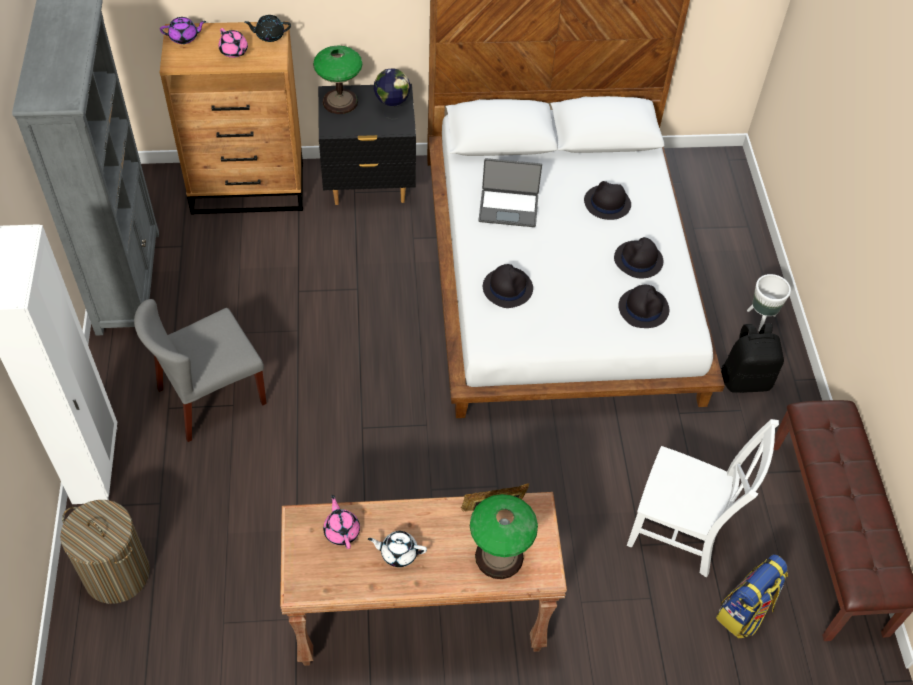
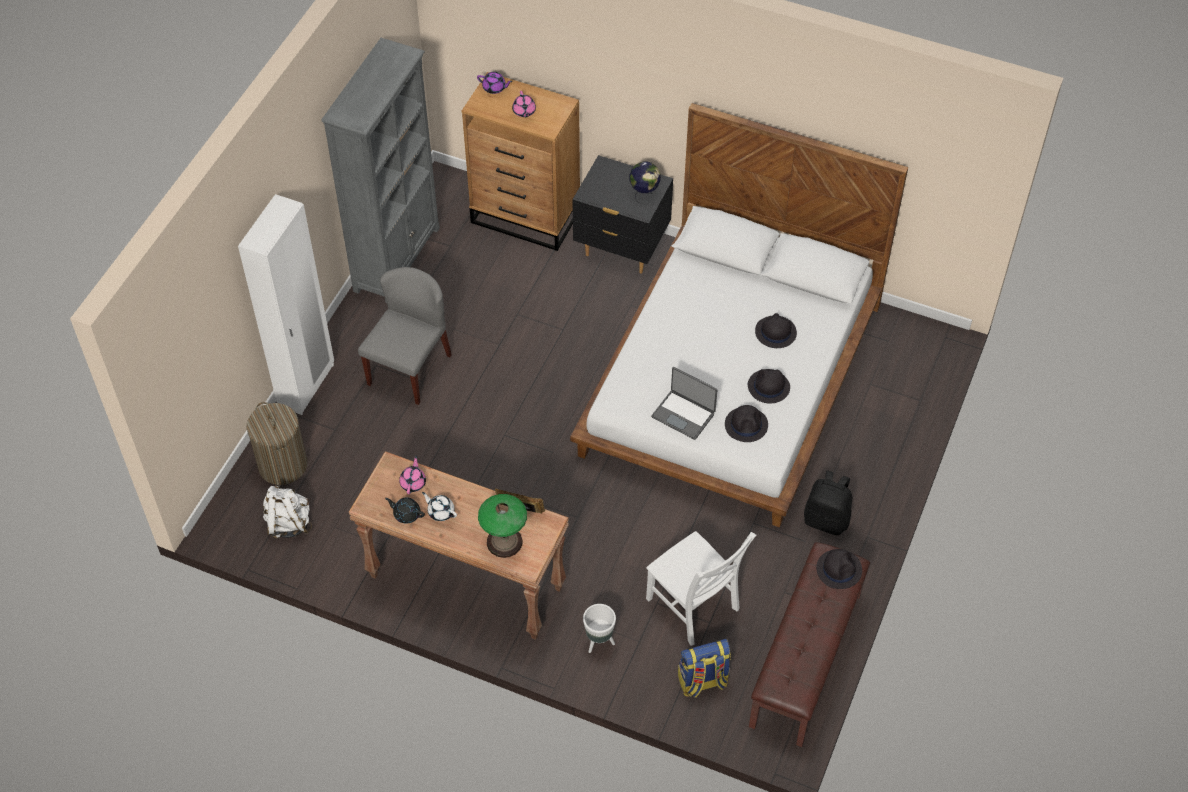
camera: 30 degrees right, 0 degrees up
(163, 644) = (288, 523): none -> white backpack
(211, 397) = (409, 369): grey chair -> grey chair turned 120 degrees clockwise
(269, 35) = (557, 107): black teapot -> black teapot (406, 514)
(340, 102) = (607, 174): table lamp -> none
(507, 287) = (650, 368): black hat -> black hat (839, 569)
(508, 208) = (693, 307): laptop -> laptop (684, 414)
(761, 319) = (874, 479): white planter -> white planter (599, 642)

